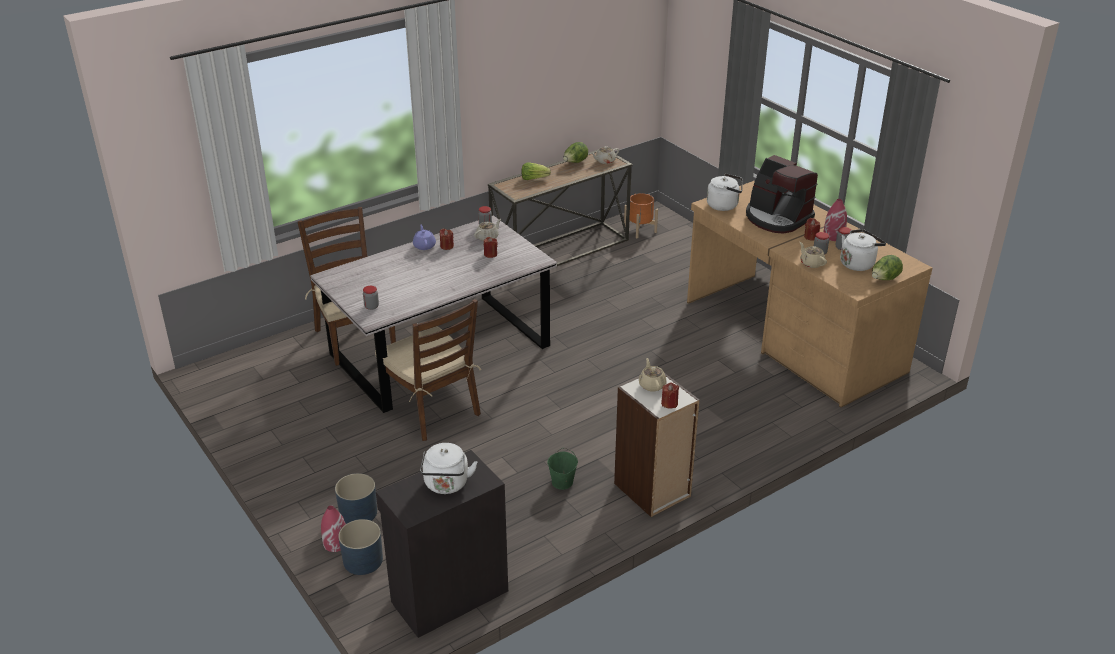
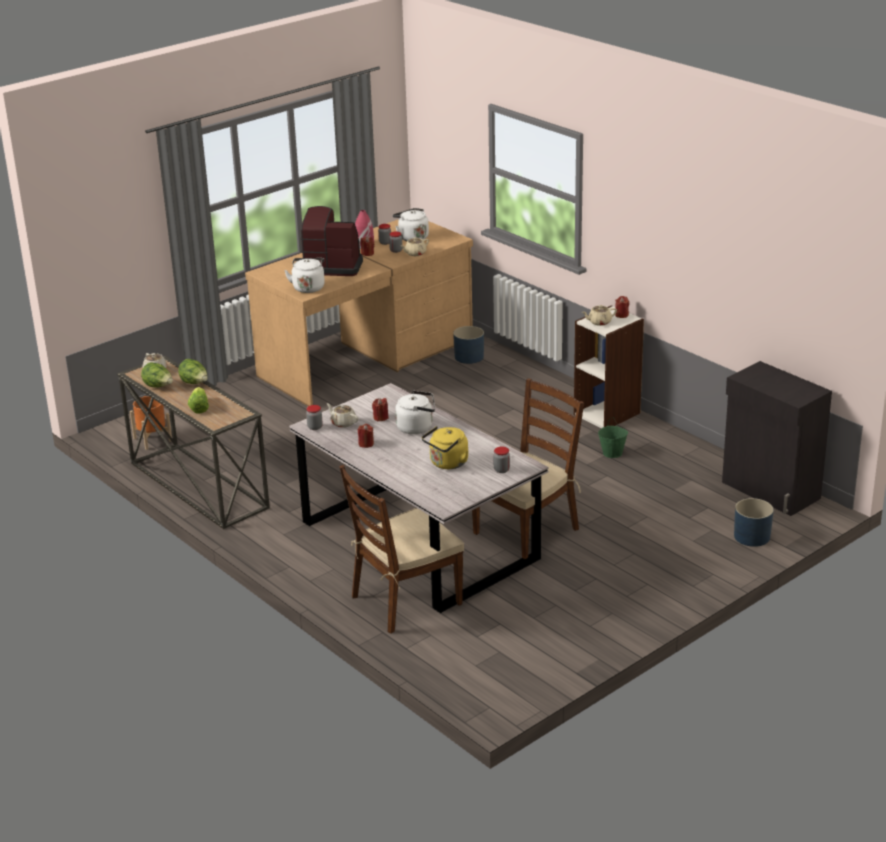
camera: 95 degrees left, 5 degrees down
(335, 543) = (737, 554): red vase -> none
(358, 512) = (694, 549): blue planter -> blue planter (469, 357)
(395, 281) = (447, 464): none -> yellow kettle
(424, 245) = (366, 457): purple teapot -> none
(446, 485) = (775, 381): white kettle -> white kettle (417, 427)
(777, 218) = (332, 266): coffee machine -> coffee machine turned 120 degrees counterclockwise
(884, 279) = (436, 229): lettuce -> lettuce (195, 383)

